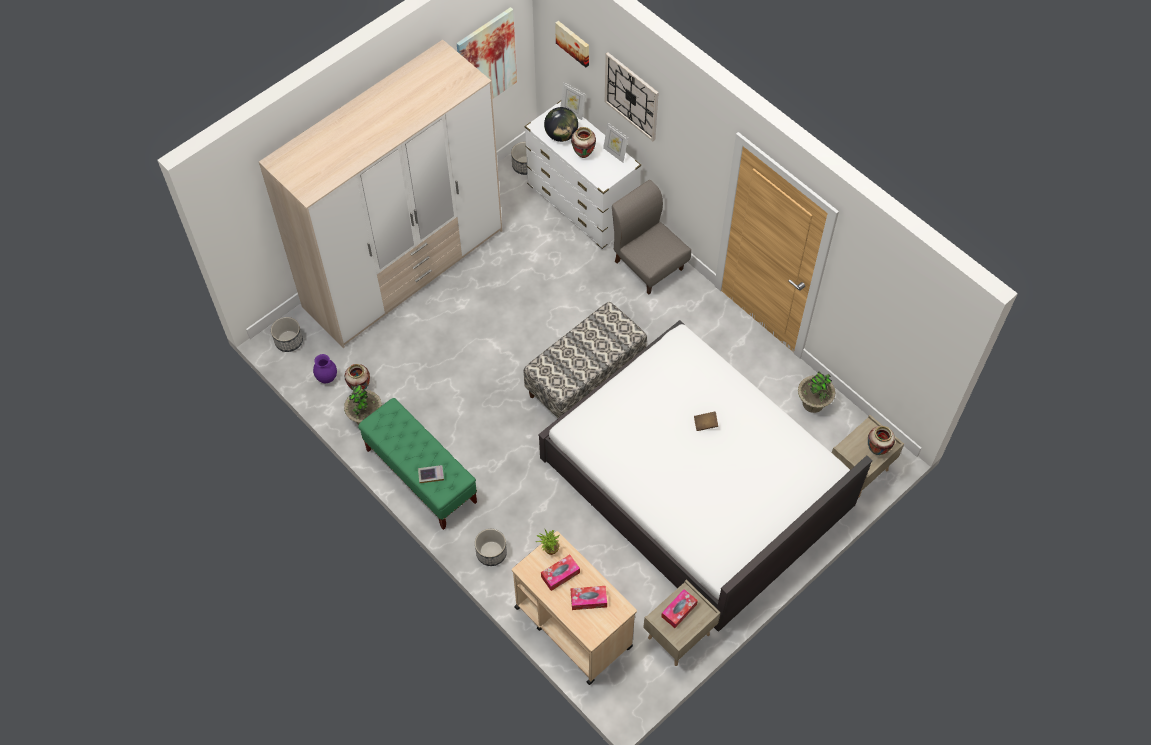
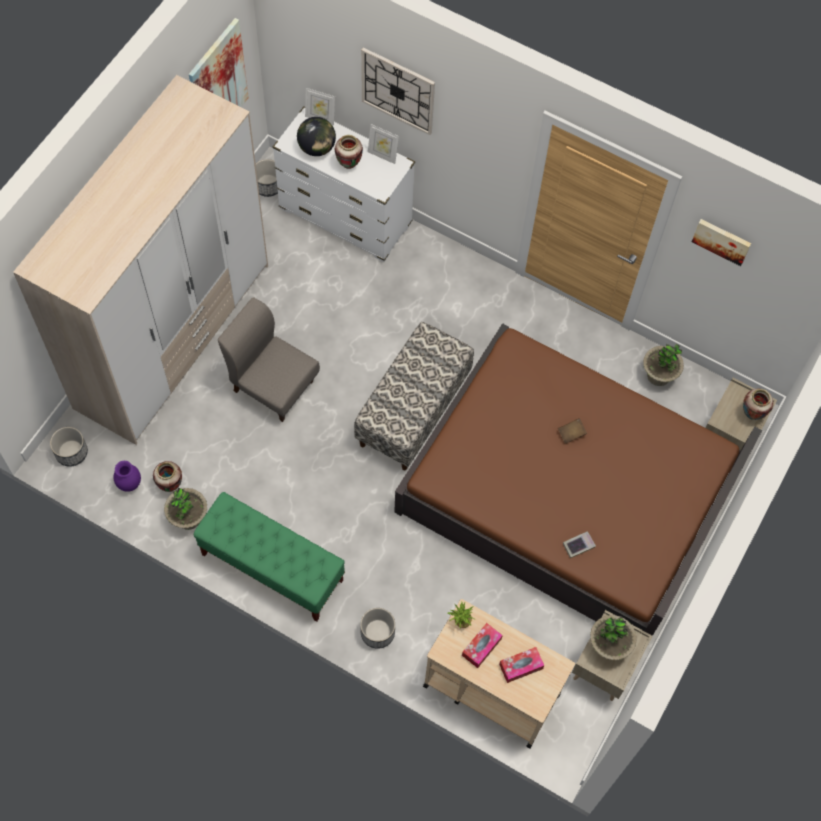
camera: 20 degrees left, 5 degrees up
(431, 475) = (295, 569): book -> book (578, 545)
(573, 43) = (315, 43): picture -> picture (722, 240)
(648, 264) = (438, 265): grey chair -> grey chair (273, 385)
(679, 610) = (608, 646): tissue box -> potted plant
(696, 482) = (567, 494): white bed -> brown bed

